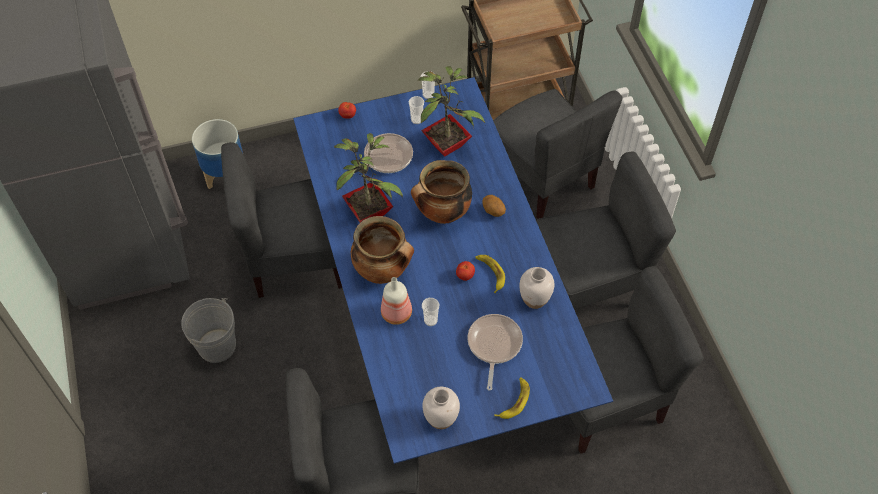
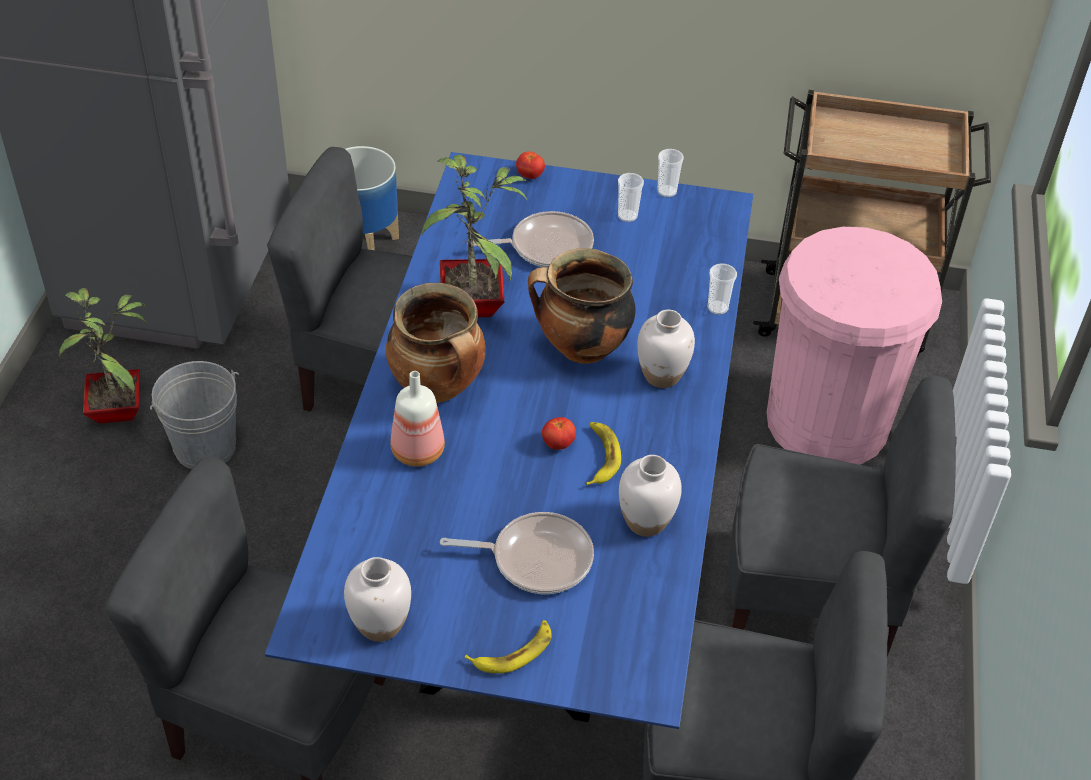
camera: 25 degrees right, 10 degrees down
(430, 320) = (462, 482): cup -> cup (717, 308)
(448, 144) = (653, 263): potted plant -> potted plant (120, 410)
(493, 211) = (662, 375): potato -> white vase
(494, 345) = (536, 558): frying pan -> frying pan turned 60 degrees clockwise
(542, 178) = (827, 422): grey chair -> pink trash can

